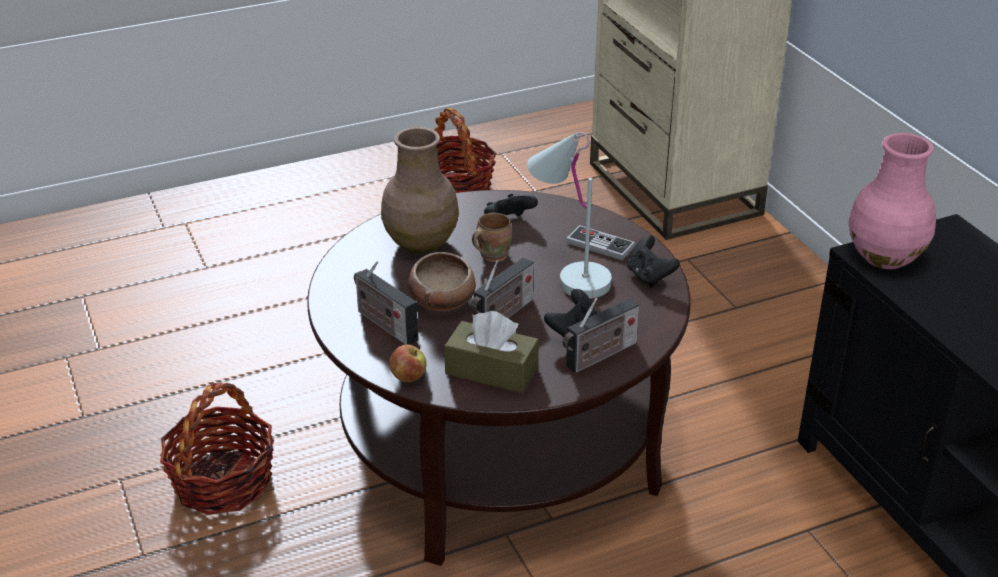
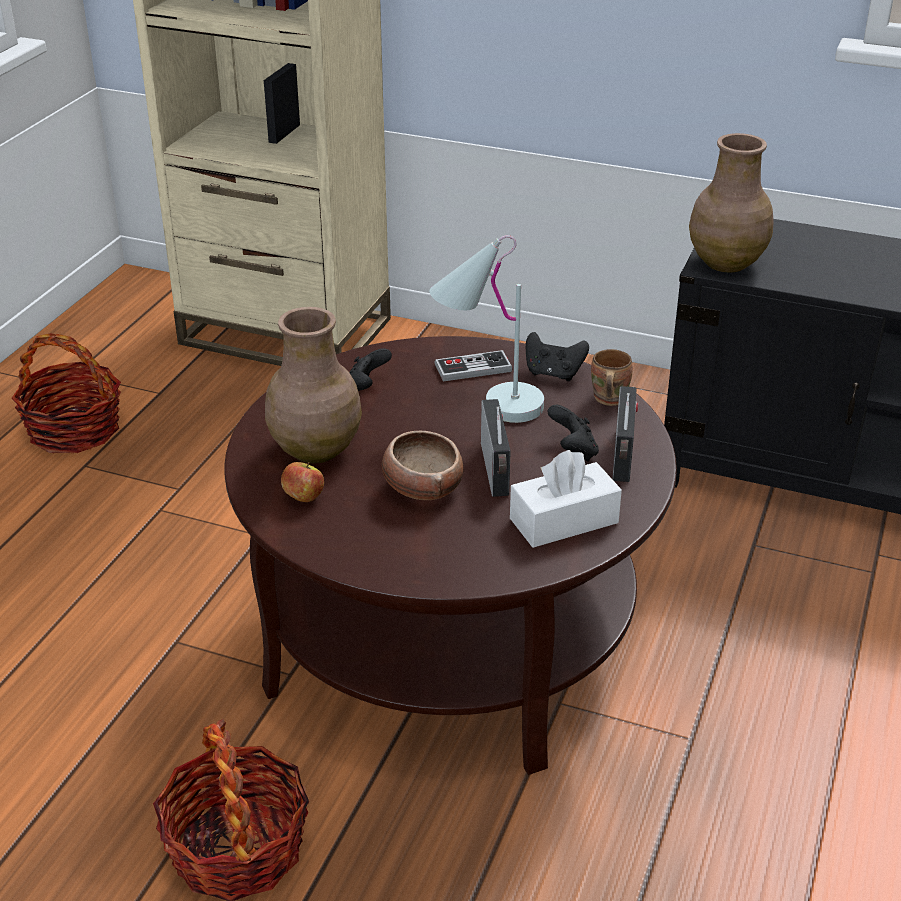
camera: 45 degrees left, 0 degrees up
(384, 324) = (407, 539): radio -> none
(408, 377) = (507, 570): apple -> apple (303, 498)
(491, 255) = (397, 425): brown mug -> brown mug (607, 399)
(491, 370) = (564, 521): brown tissue box -> white tissue box
(885, 257) = (726, 262): pink vase -> brown vase

